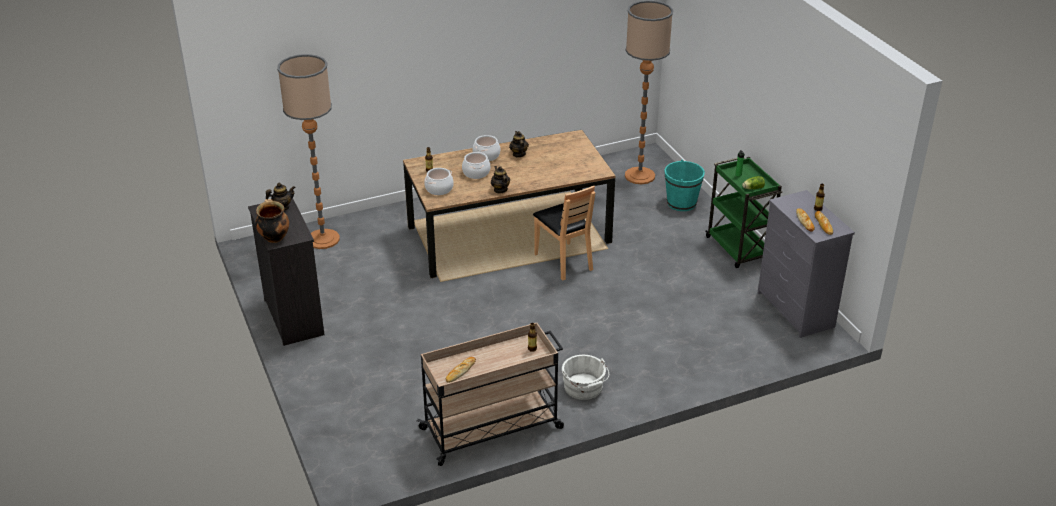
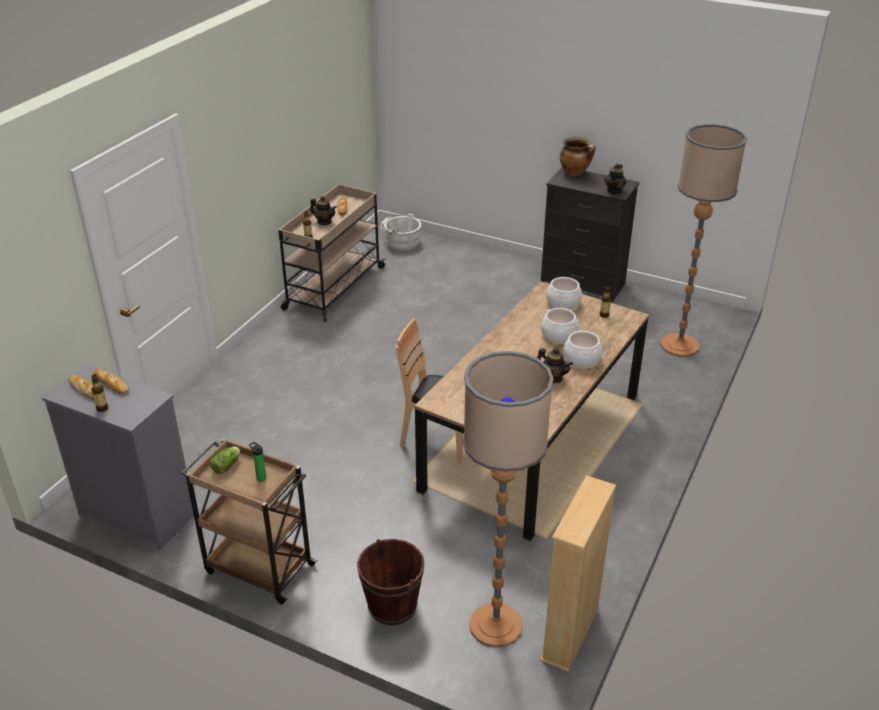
camera: 140 degrees right, 0 degrees up
(500, 190) = (507, 329): teapot -> teapot (324, 222)
(584, 388) = (293, 341): white bucket -> white bucket (401, 242)
(609, 159) = (570, 634): none -> beige bookcase
(681, 203) = (392, 606): turquoise bucket -> brown bucket
(738, 249) = (258, 567): green cart -> brown cart

